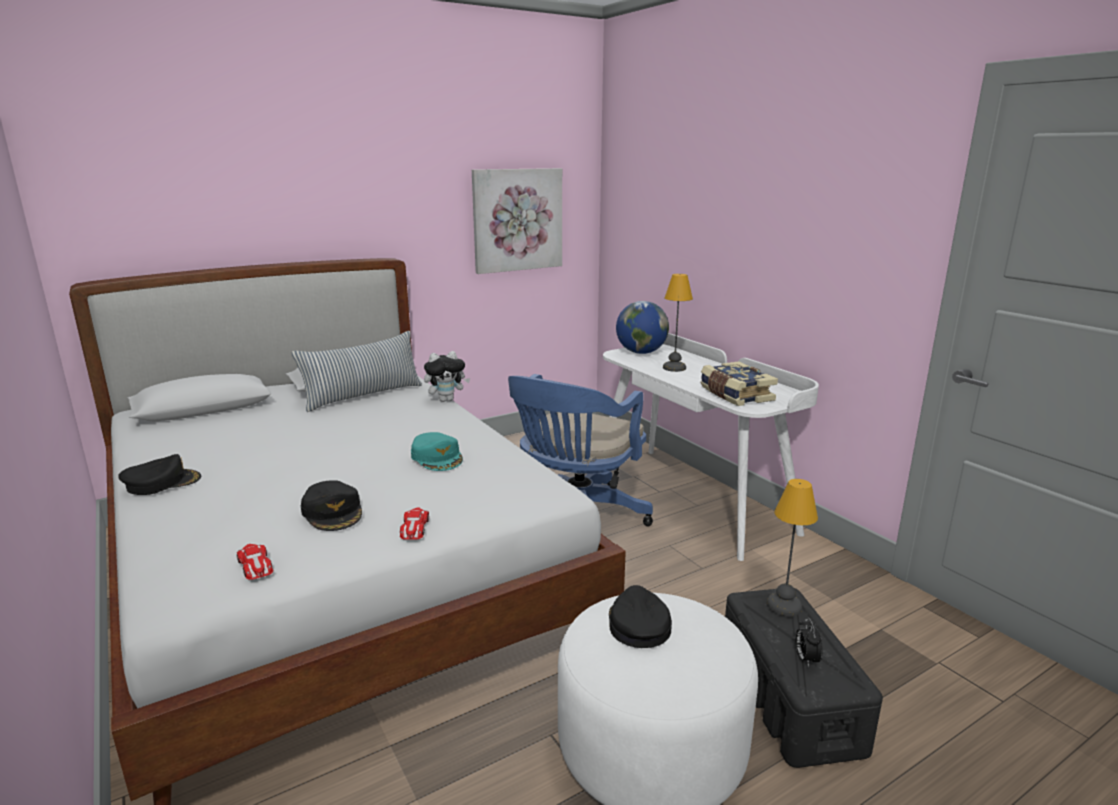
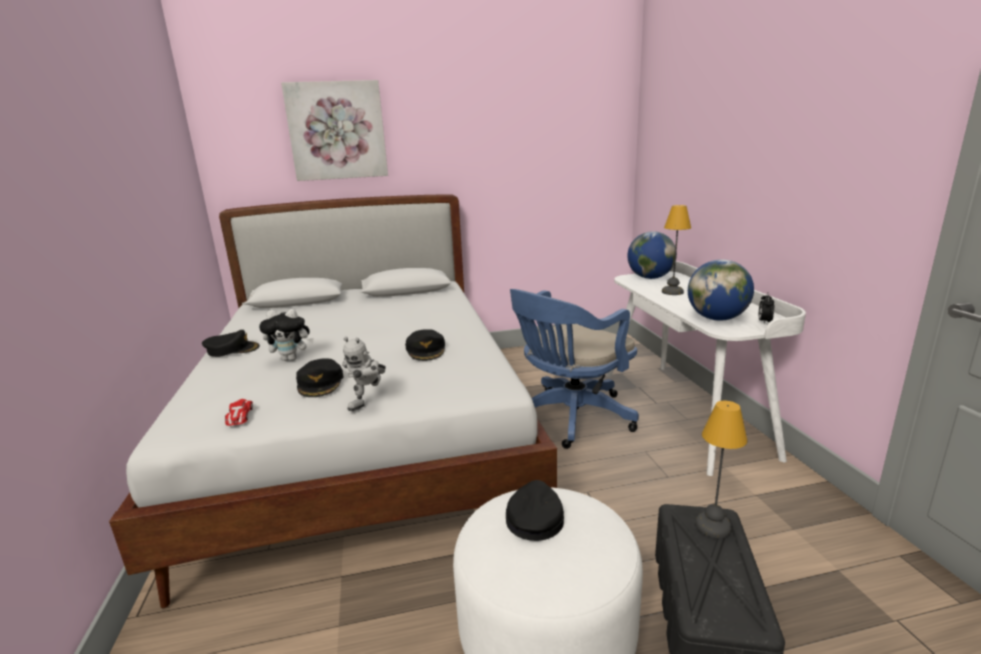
camera: 20 degrees right, 0 degrees up
(363, 396) = (408, 300): pillow -> none
(414, 528) = (369, 403): toy car -> toy robot
(437, 457) = (426, 350): turquoise cap -> black cap
(447, 400) = (467, 307): plush toy -> plush toy (292, 359)
(517, 220) = (558, 163): picture -> picture (337, 131)
(735, 395) = (716, 318): book -> globe
(806, 659) = (712, 584): alarm clock -> alarm clock (764, 322)

